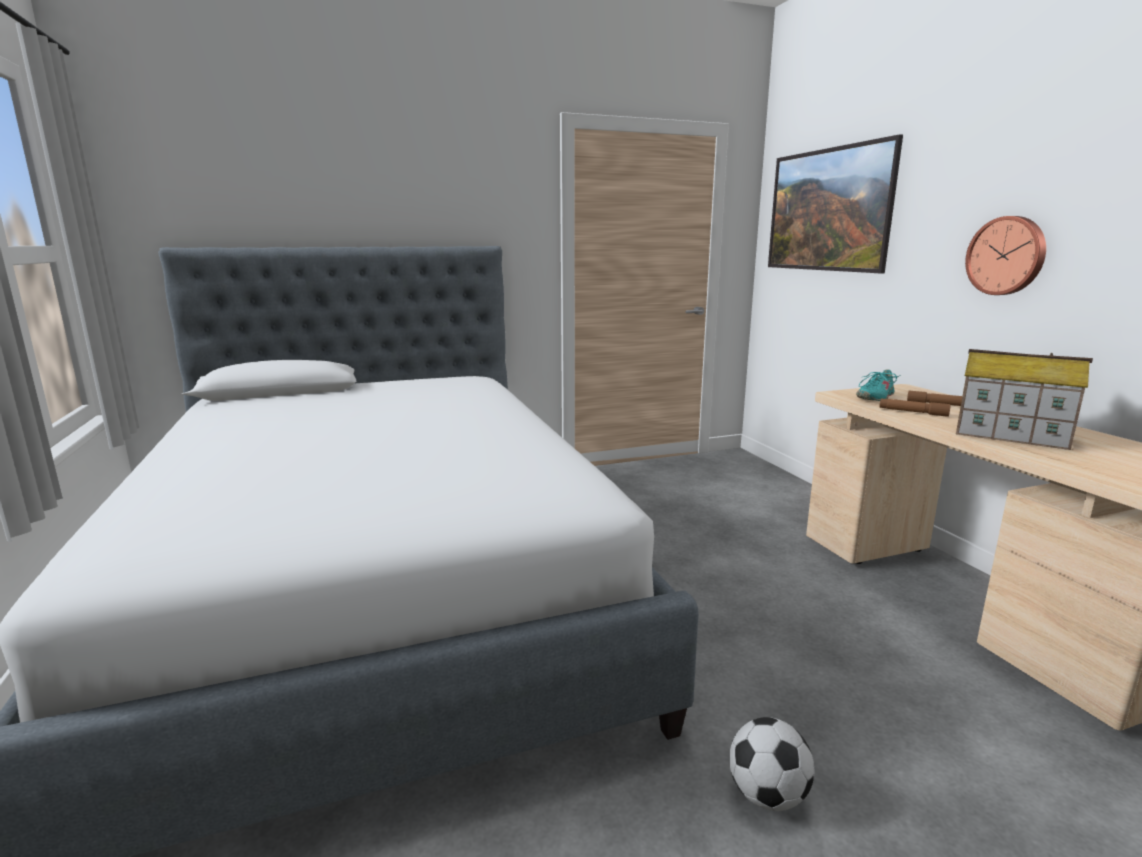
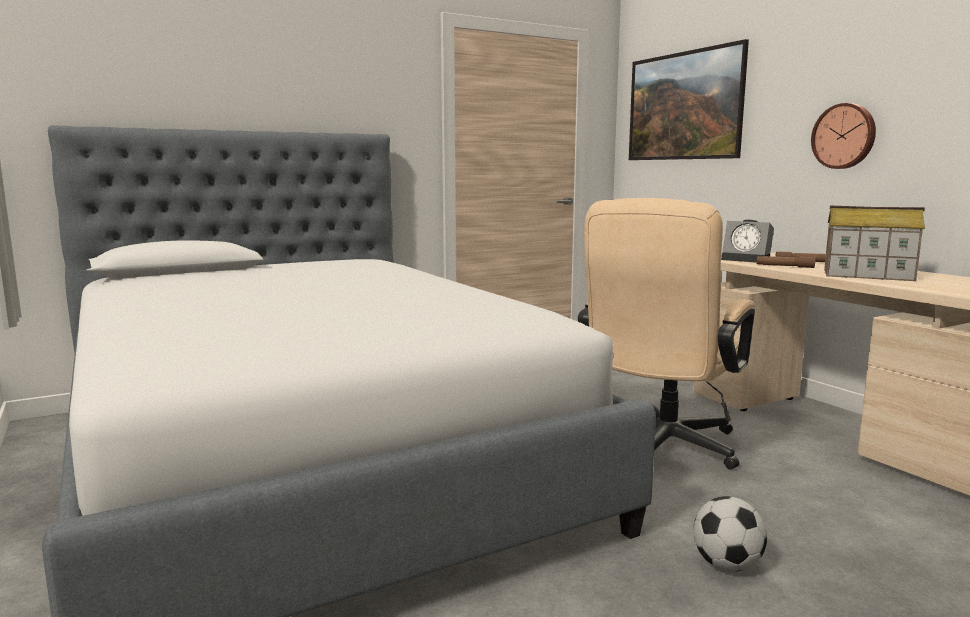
camera: 10 degrees left, 5 degrees down
(745, 611) = (660, 449): none -> beige office chair
(874, 397) = (747, 259): turquoise shoe -> alarm clock

